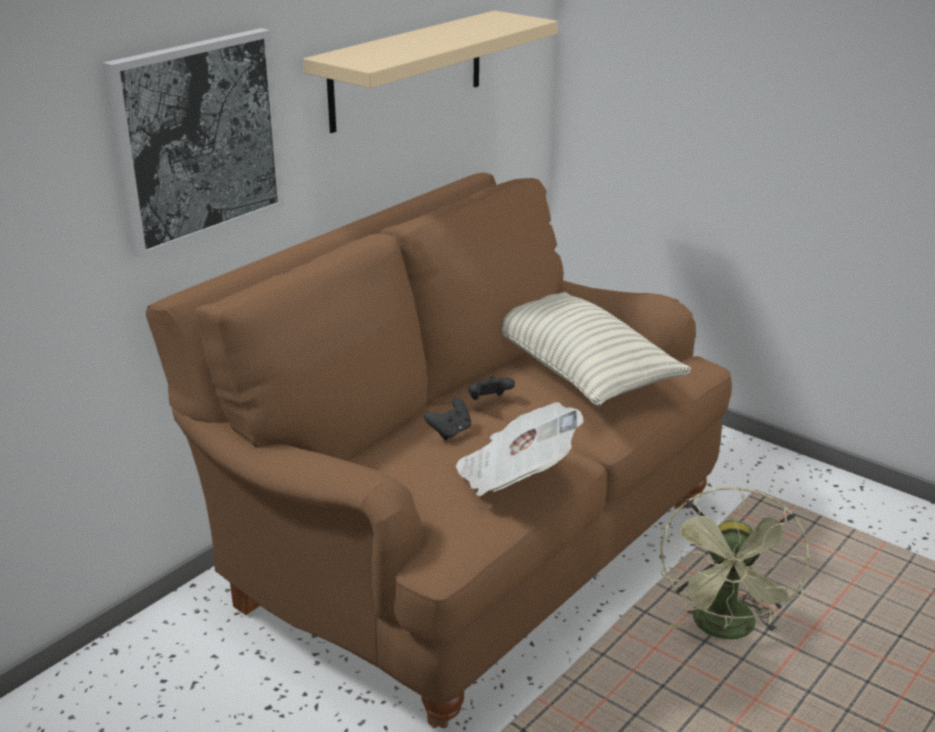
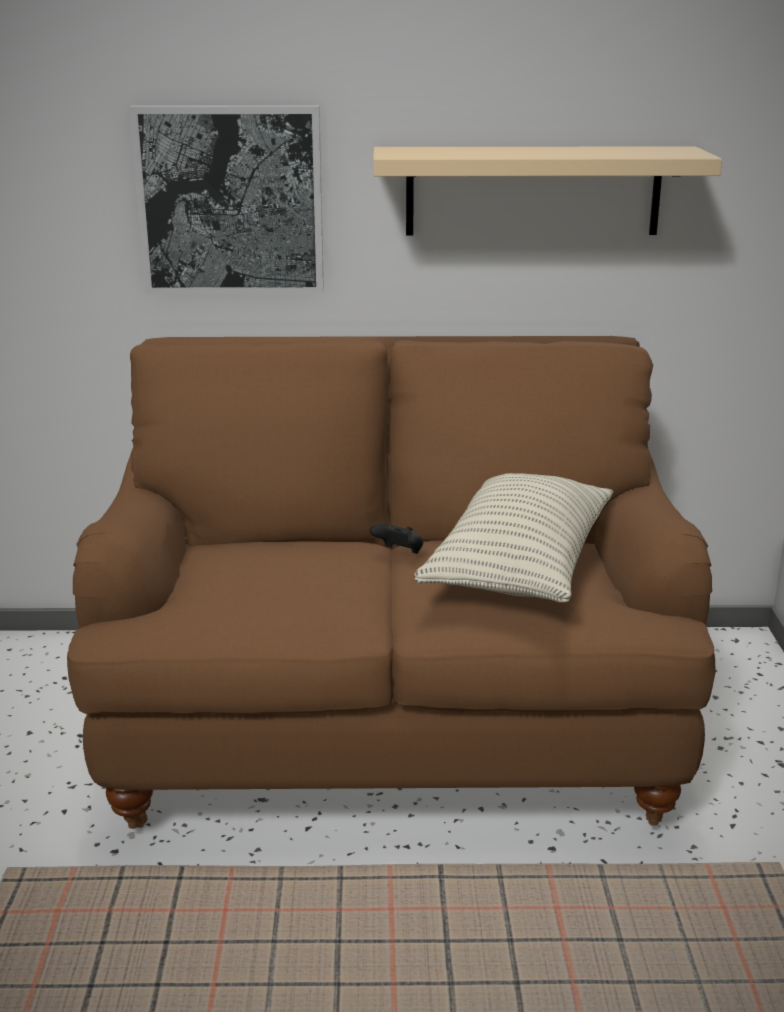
camera: 50 degrees right, 5 degrees down
(450, 432) = (303, 553): black game controller -> none
(516, 475) = (268, 604): newspaper -> none
(726, 630) = (487, 950): green fan -> none

